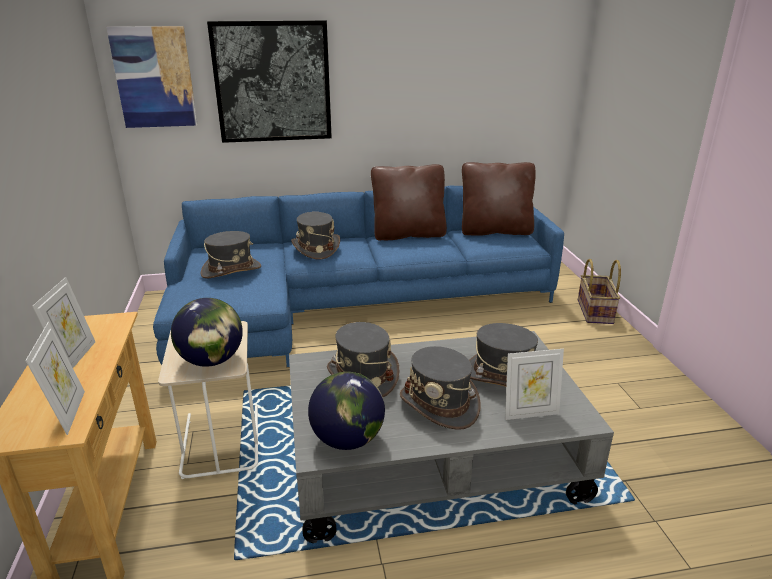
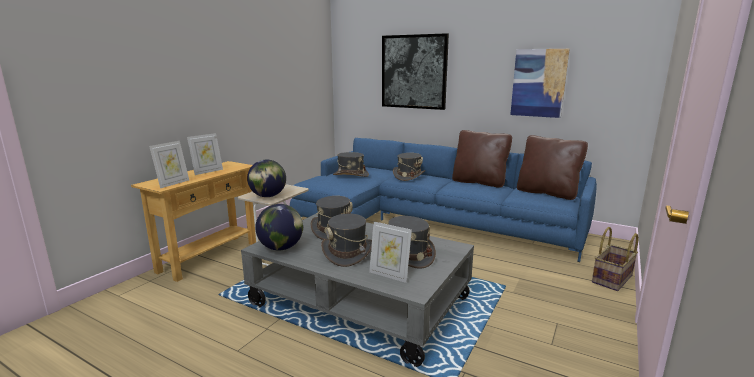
camera: 40 degrees right, 10 degrees down
(154, 78) = (355, 67): picture -> picture (538, 83)

